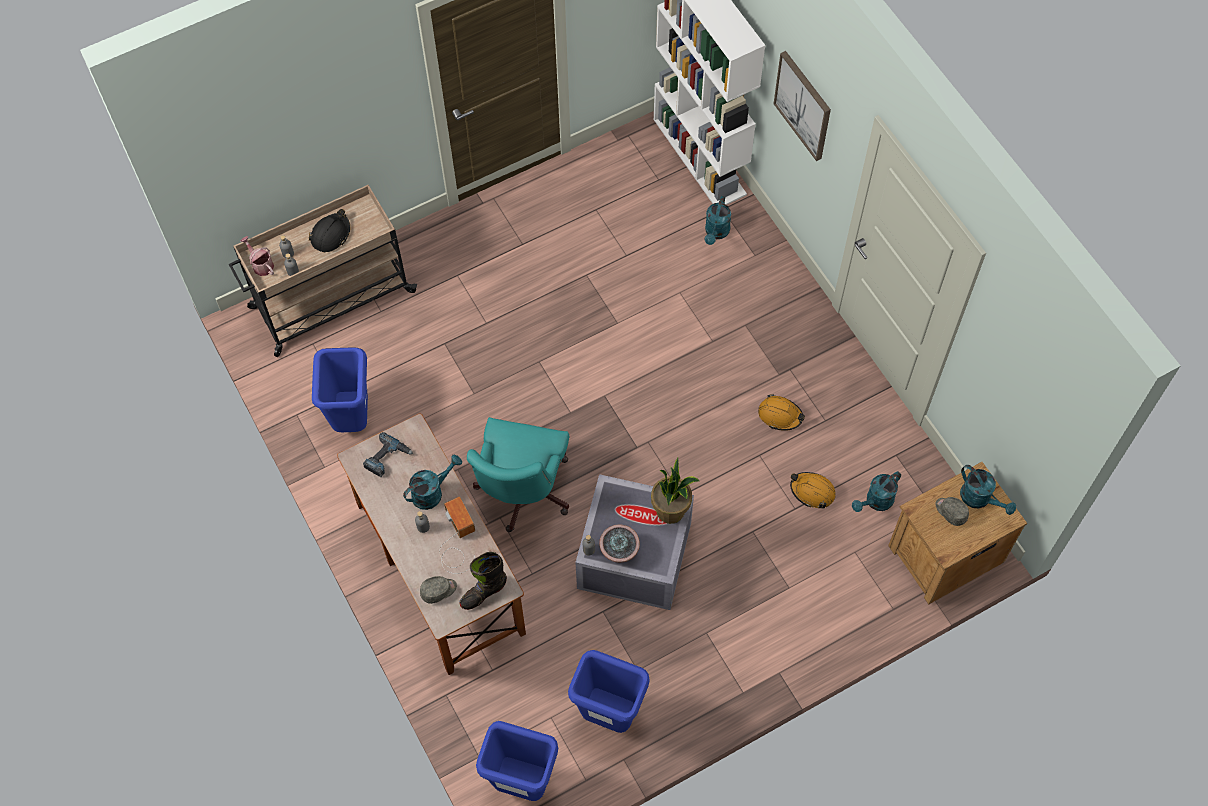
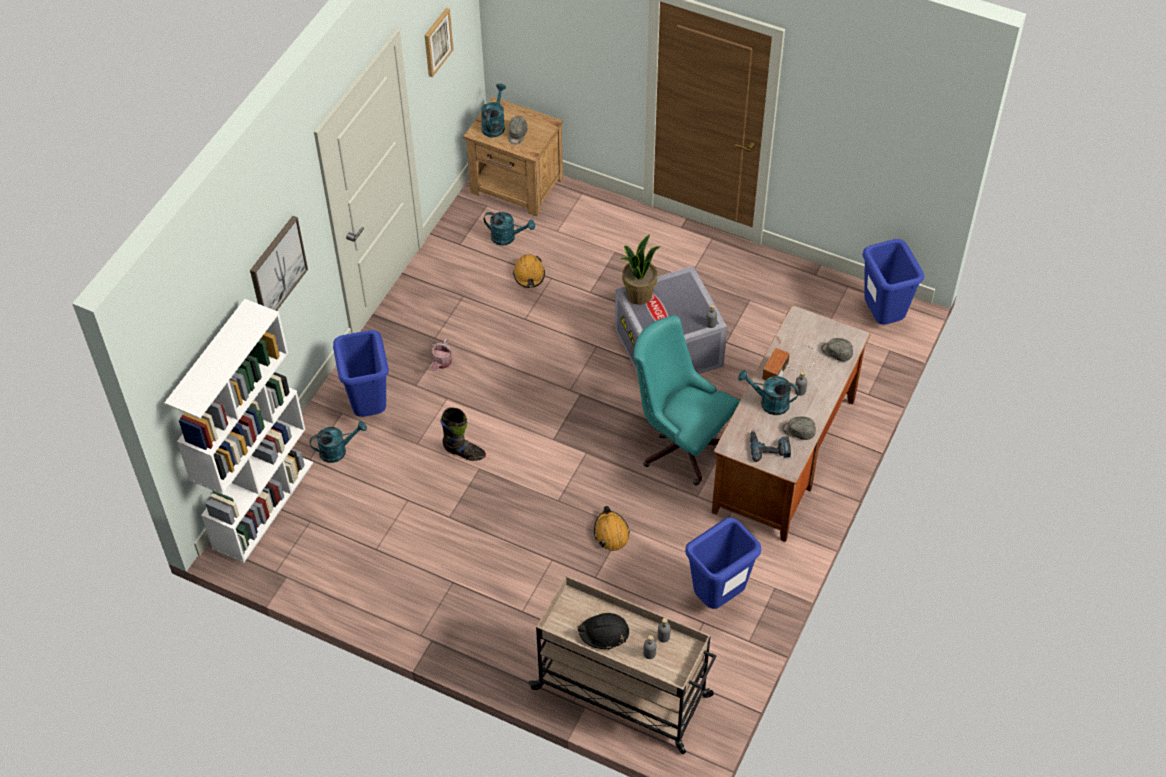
camera: 125 degrees left, 10 degrees down
(261, 264) = (677, 667): watering can -> watering can (441, 363)
(383, 494) = (798, 431): none -> grey cap
(483, 593) = (813, 327): black boot -> black boot (464, 452)
(521, 493) = (680, 442): turquoise office chair -> turquoise office chair turned 120 degrees counterclockwise
(609, 715) = (794, 297): blue trash can -> blue trash can (369, 408)
(619, 552) = (696, 306): potted plant -> none
(780, 415) = (480, 323): orange hard hat -> orange hard hat (611, 533)
(1013, 361) = (437, 42): none -> picture

